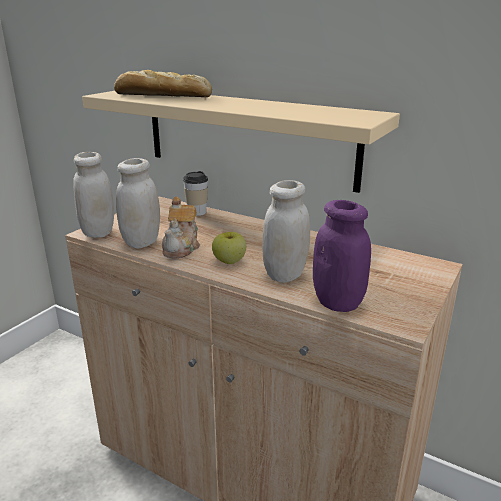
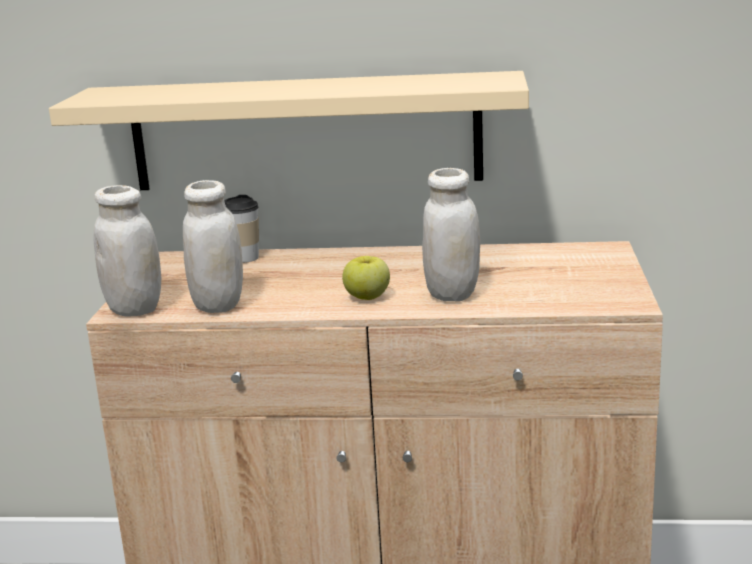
camera: 25 degrees left, 5 degrees down
(161, 96) = (174, 91): bread -> none
(182, 248) = (284, 298): teapot -> none
(338, 303) = (542, 304): purple jar -> none

